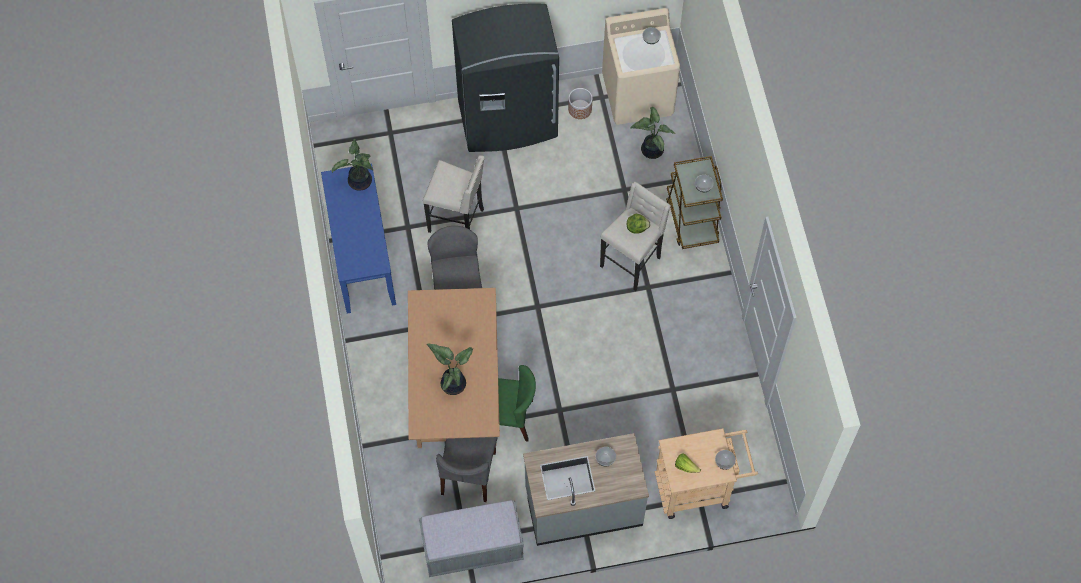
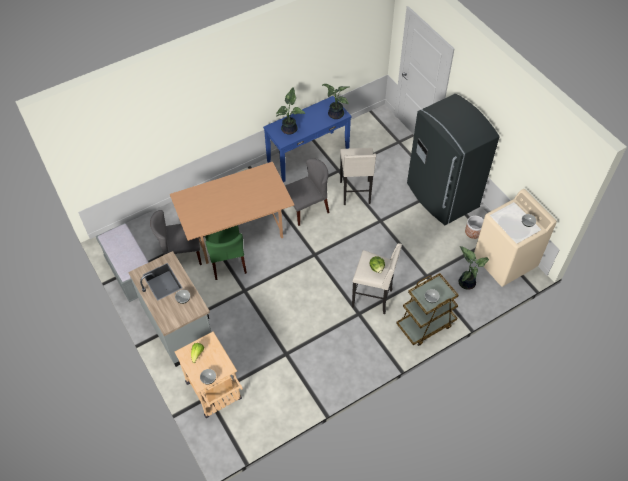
camera: 70 degrees right, 10 degrees down
(453, 382) = (216, 203): potted plant -> potted plant (290, 129)

